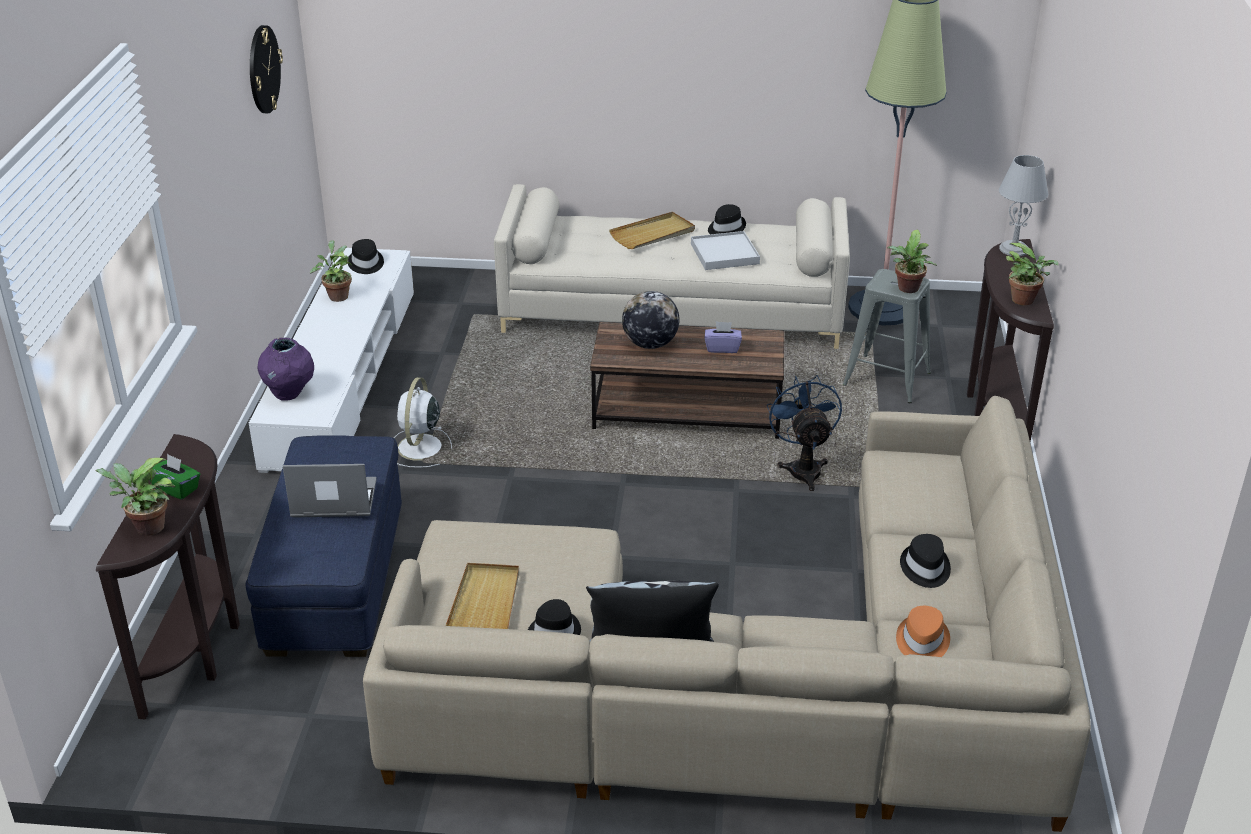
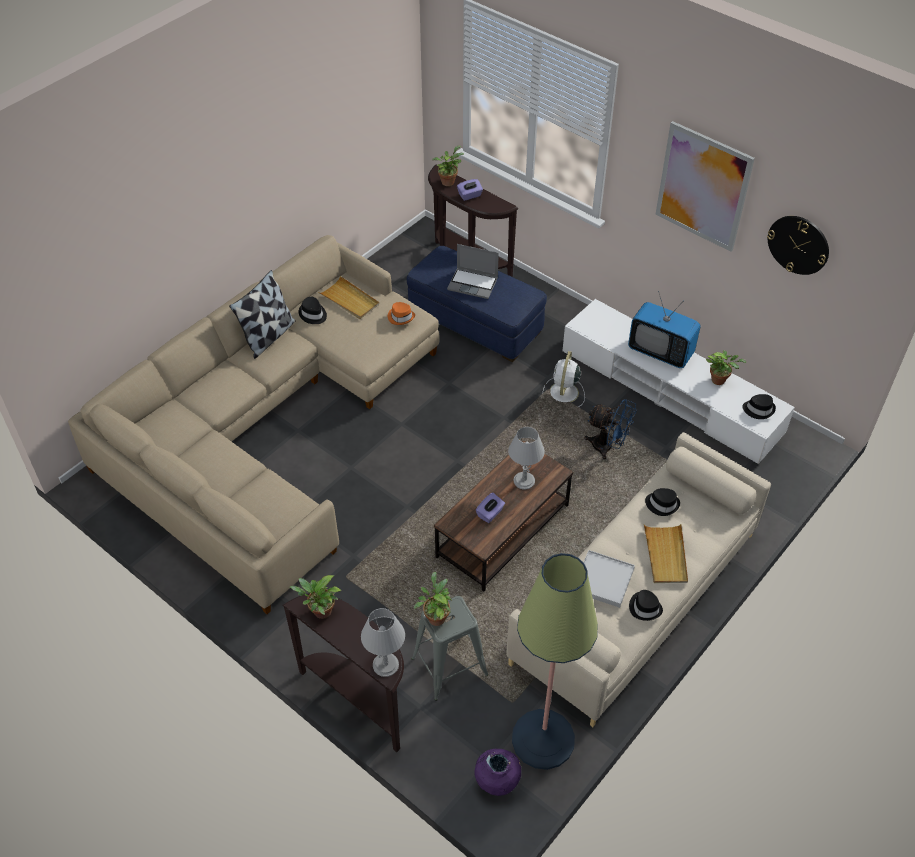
camera: 125 degrees right, 15 degrees up
(176, 488) = (470, 195): green tissue box -> purple tissue box
(213, 110) = (703, 186): none -> picture
(289, 394) = (612, 321): purple vase -> purple vase (497, 782)
(320, 344) = (660, 352): none -> television
(332, 500) = (473, 284): laptop -> laptop turned 75 degrees clockwise
(419, 448) = (563, 393): white fan -> white fan turned 120 degrees counterclockwise
(650, 344) = (524, 481): globe -> grey table lamp
(803, 468) = (398, 551): blue fan -> blue fan (607, 447)
(921, 641) = (179, 425): orange hat -> orange hat (401, 317)
(925, 568) = (216, 458): black hat -> black hat (662, 504)

